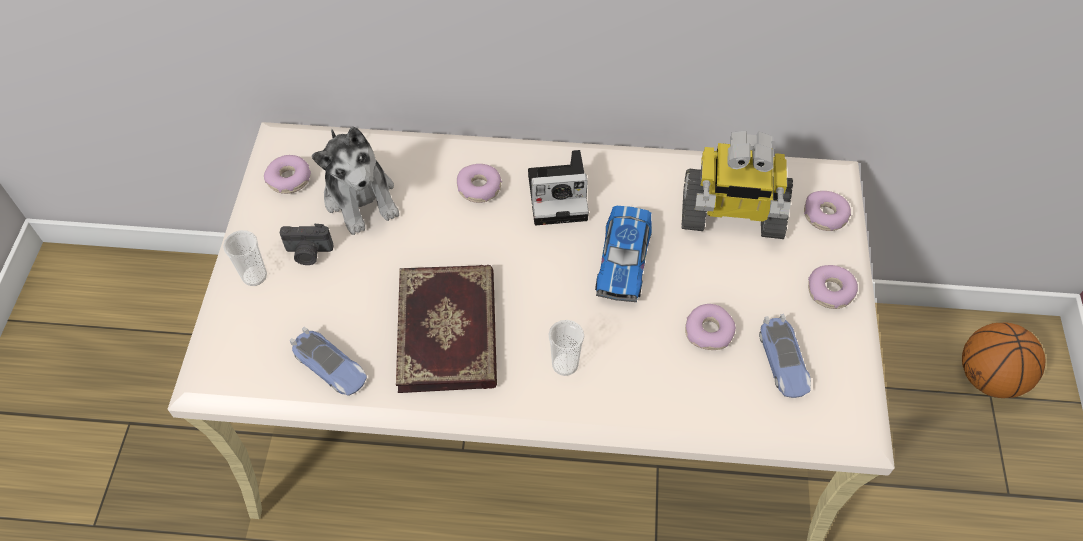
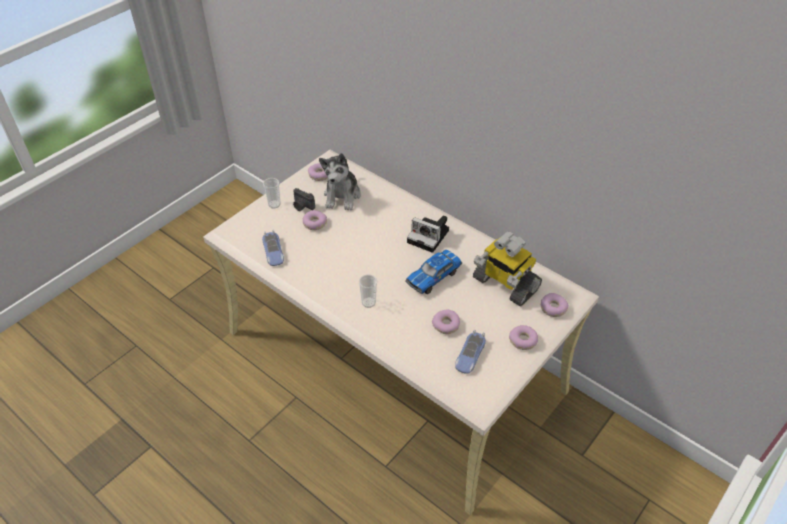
camera: 35 degrees right, 10 degrees down
(449, 330) = (332, 264): book -> none
(479, 188) = (396, 216): donut -> donut (314, 223)
(988, 378) = (656, 490): basketball -> none

